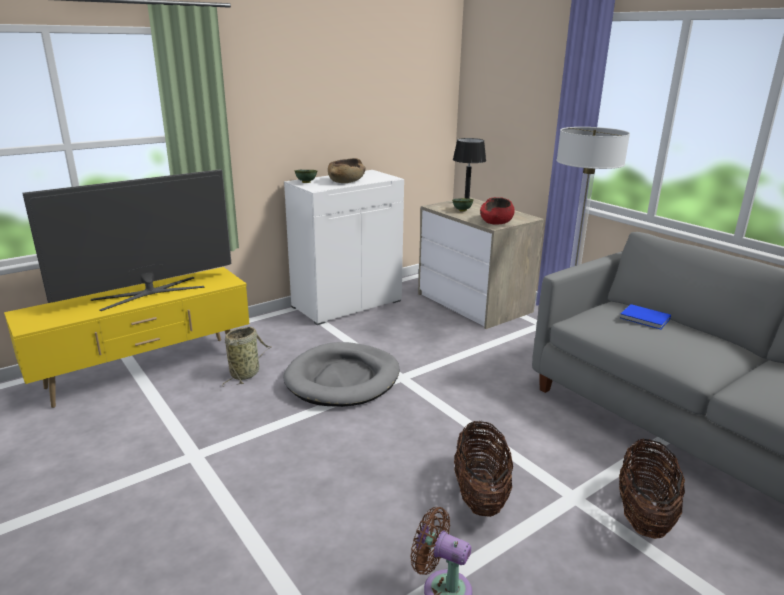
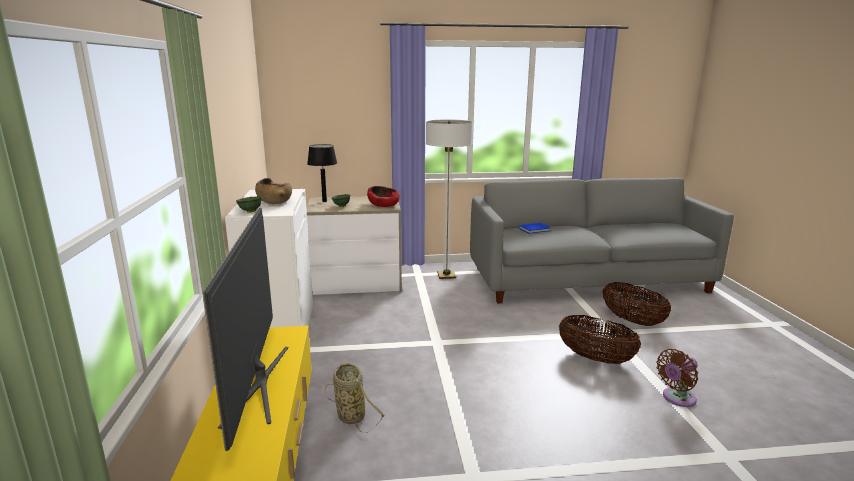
camera: 60 degrees left, 5 degrees down
(343, 379) = (413, 367): grey dog bed -> none

